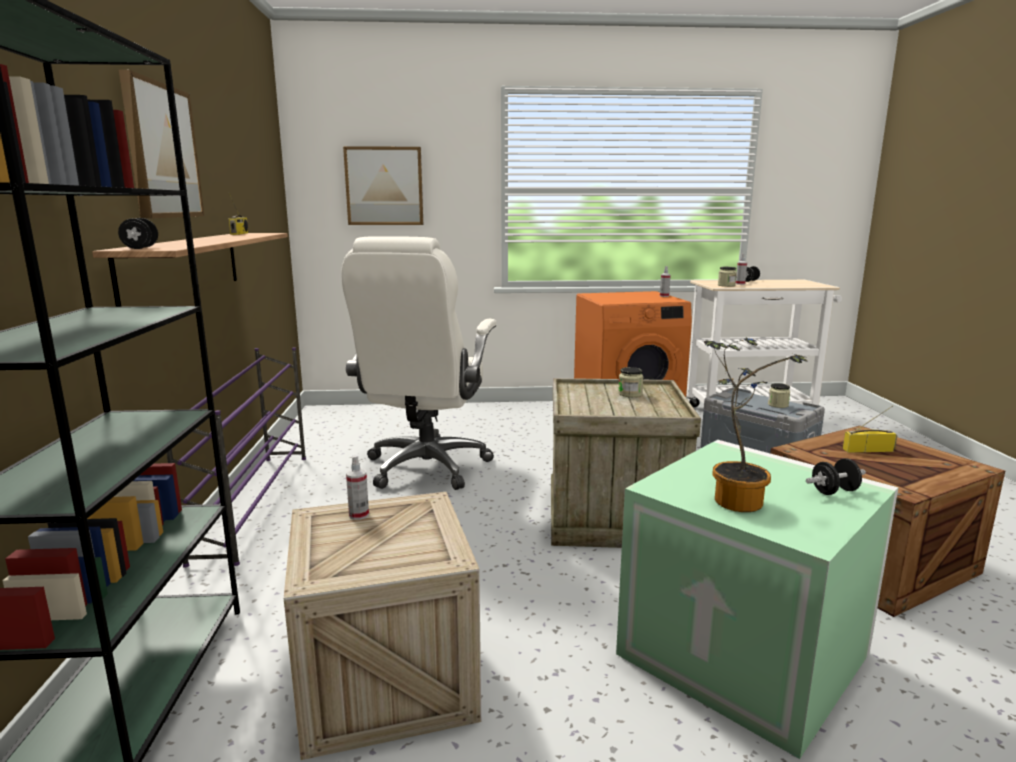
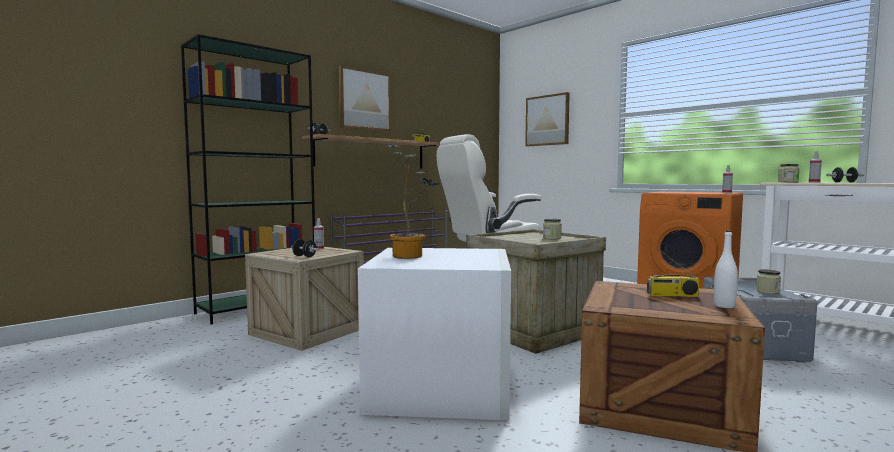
camera: 50 degrees right, 10 degrees down
(747, 653) = (442, 387): green storage box -> white storage box
(834, 491) = (466, 263): black dumbbell -> black dumbbell (304, 256)
(868, 450) = (672, 295): radio -> radio turned 135 degrees clockwise
(922, 451) = (724, 306): none -> white bottle

